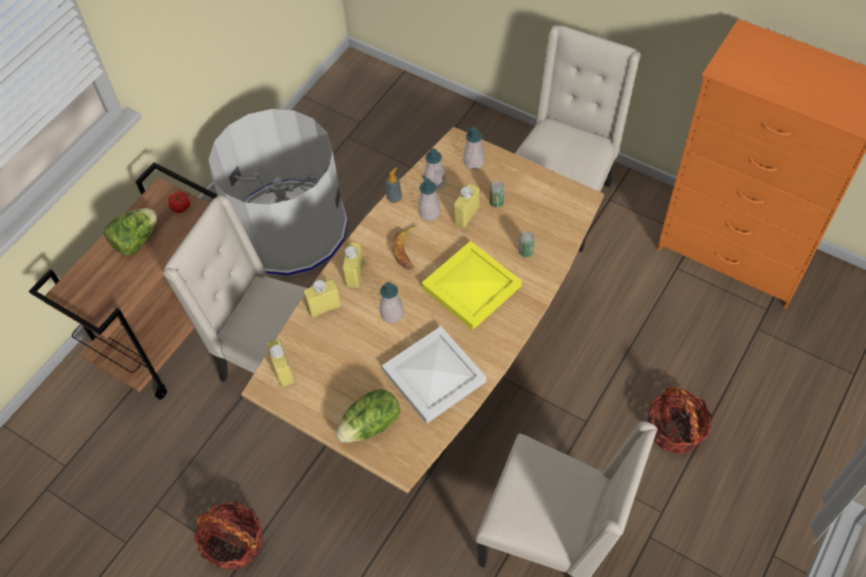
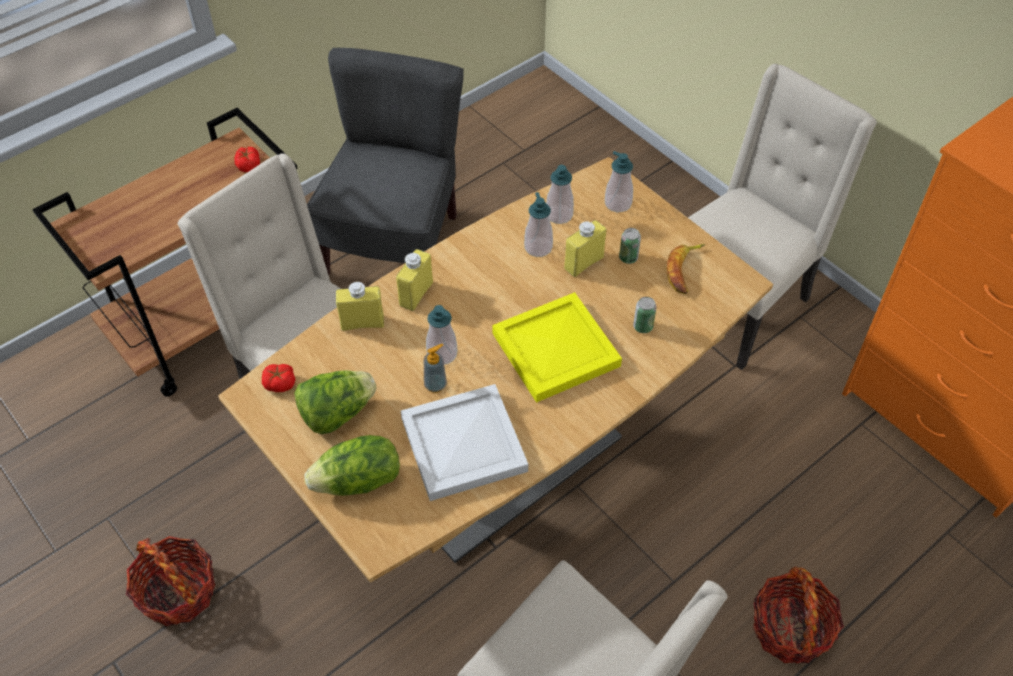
camera: 15 degrees right, 5 degrees down
(136, 240) = (181, 189): lettuce -> lettuce (337, 413)
(283, 371) = (280, 383): yellow bottle -> tomato
(290, 229) = (394, 246): grey trash can -> grey chair
(394, 198) = (502, 219): soap dispenser -> soap dispenser (435, 385)
(407, 250) = (493, 283): banana -> banana (684, 271)

